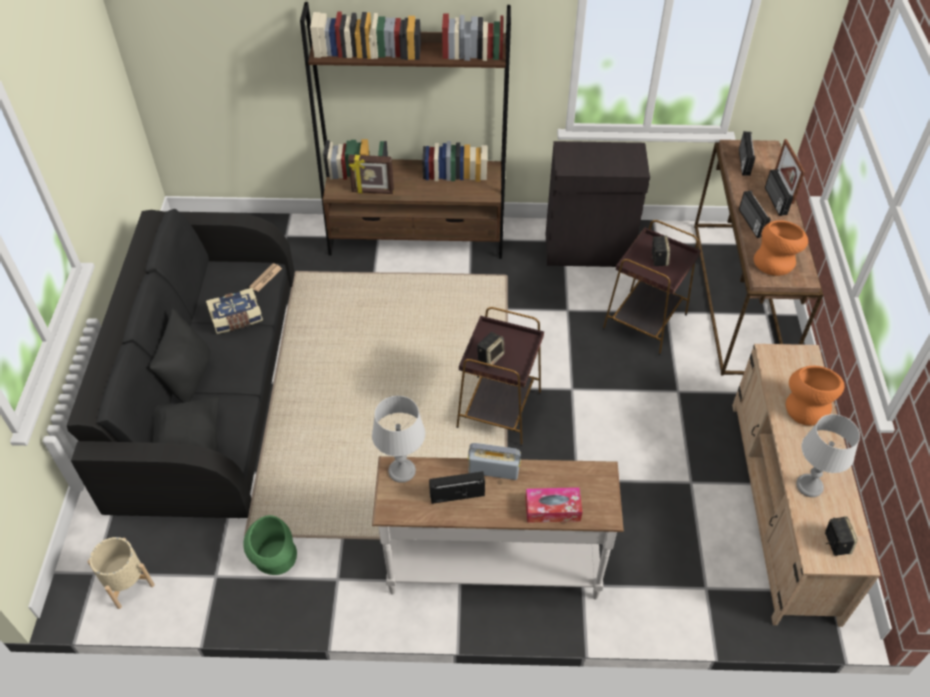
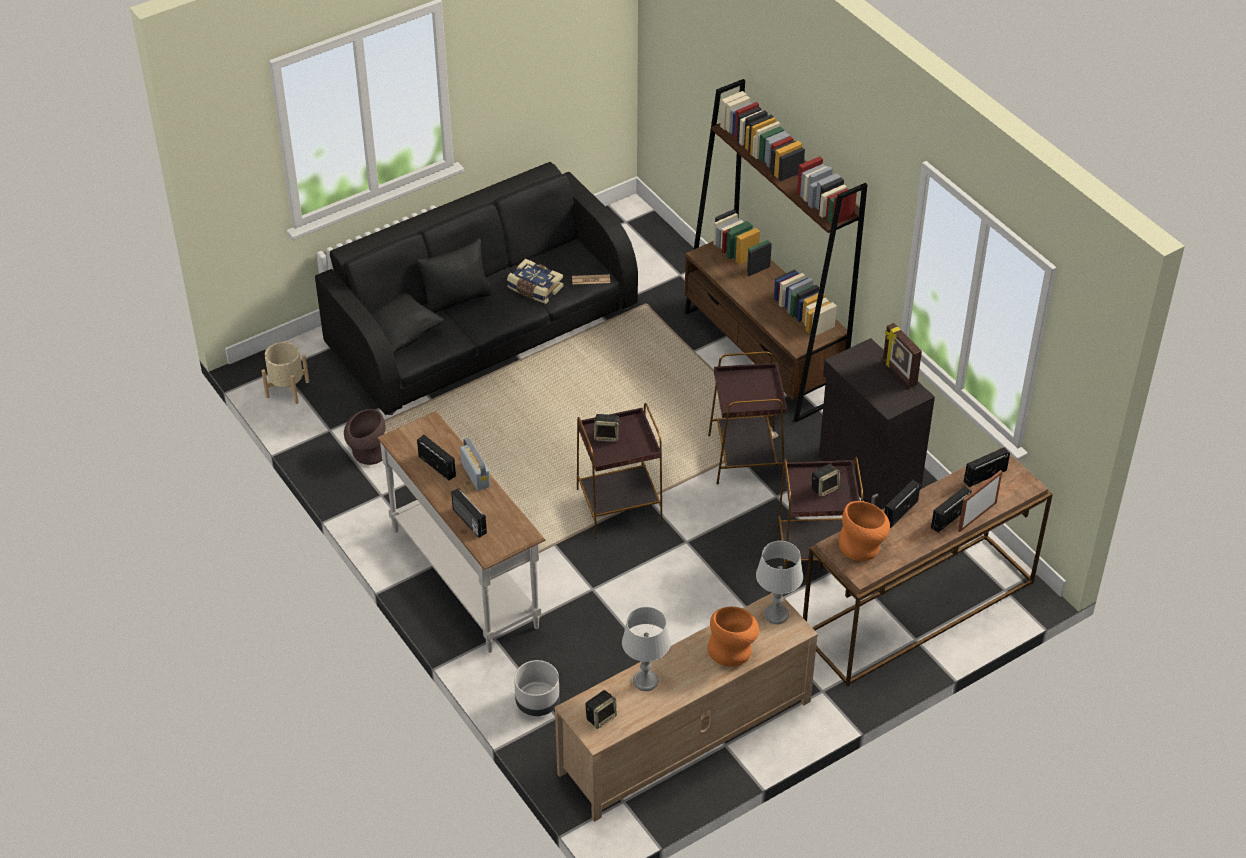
camera: 55 degrees right, 5 degrees down
(275, 561) = (367, 453): green vase -> brown vase
(372, 191) = (725, 276): picture frame -> picture frame (898, 373)
(401, 471) = (432, 428): grey table lamp -> grey table lamp (776, 614)
(513, 305) = (745, 458): none -> brown side table
(552, 509) = (468, 522): tissue box -> radio
(680, 594) = (537, 702): none -> grey planter

